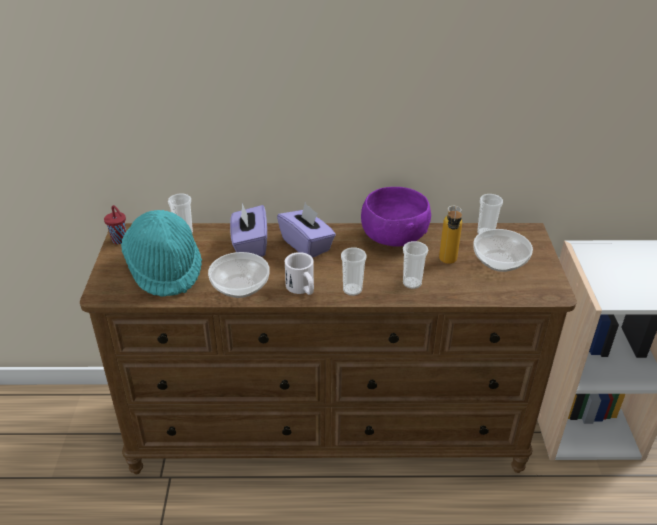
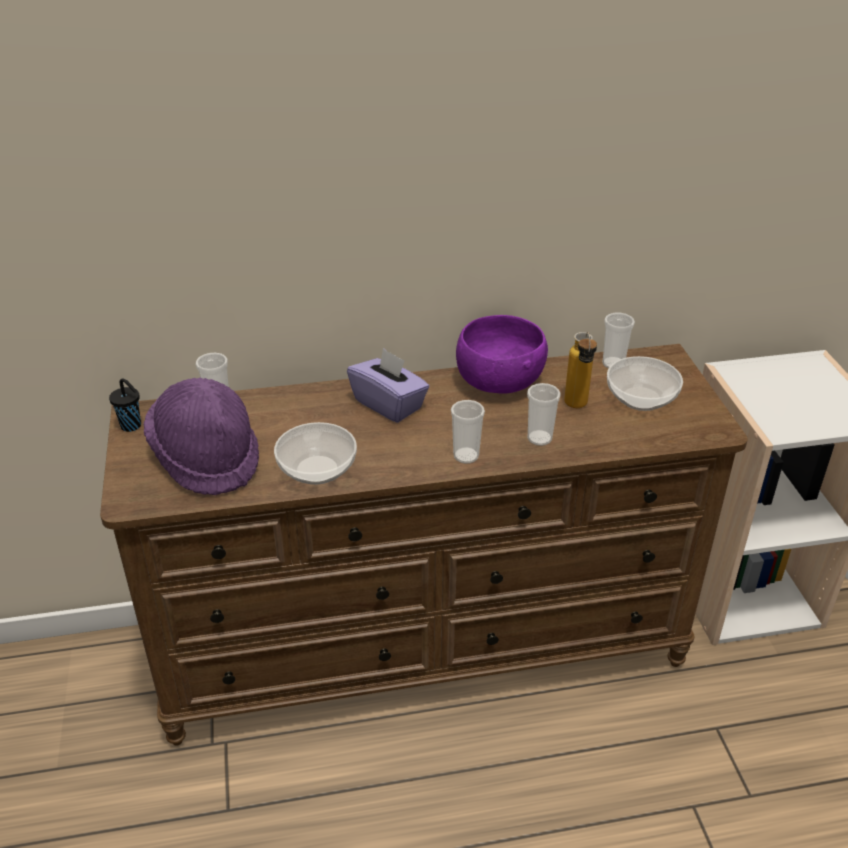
camera: 10 degrees left, 0 degrees up
(120, 240) = (132, 426): red cup -> black cup
(165, 269) = (207, 458): turquoise hat -> purple hat
(250, 245) = (313, 412): purple tissue box -> none
(302, 288) = (400, 462): white mug -> none

